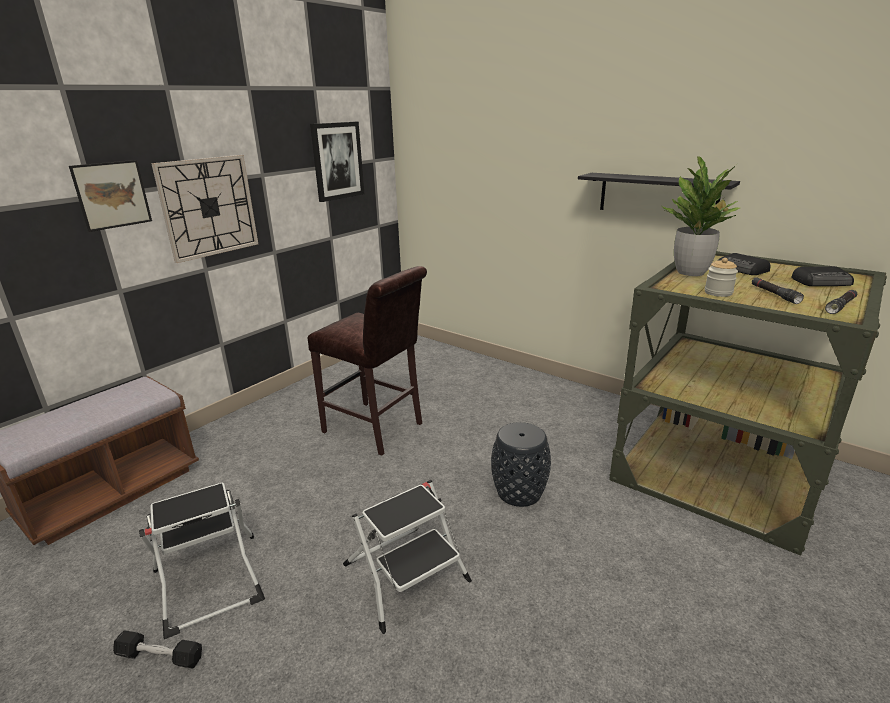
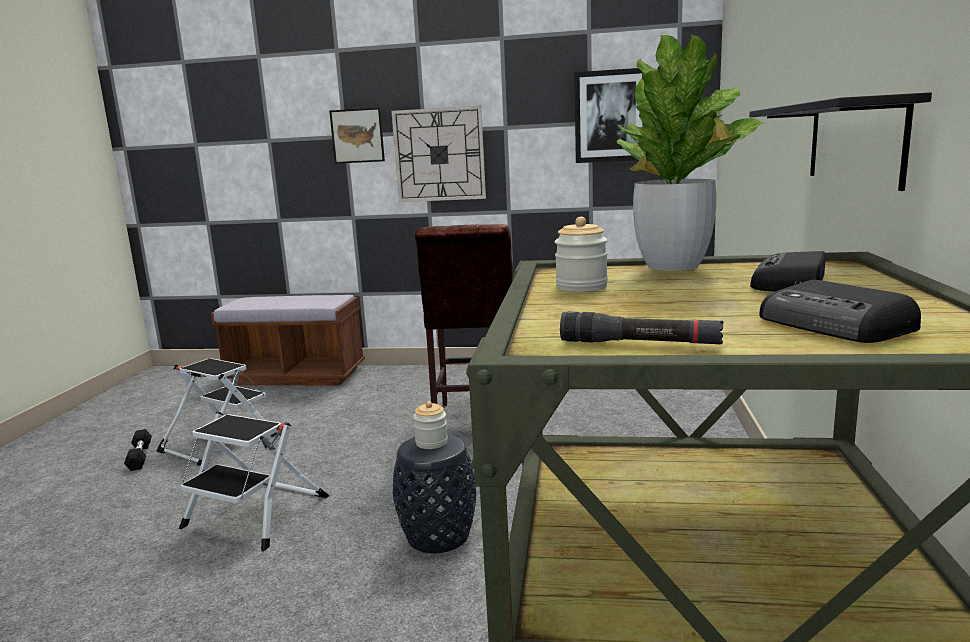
camera: 60 degrees right, 10 degrees down
(516, 432) = (431, 442): none -> jar
(774, 294) = (636, 307): black flashlight -> none

